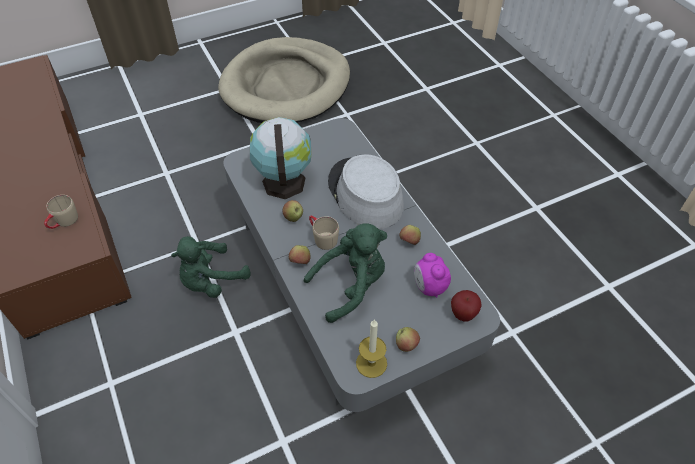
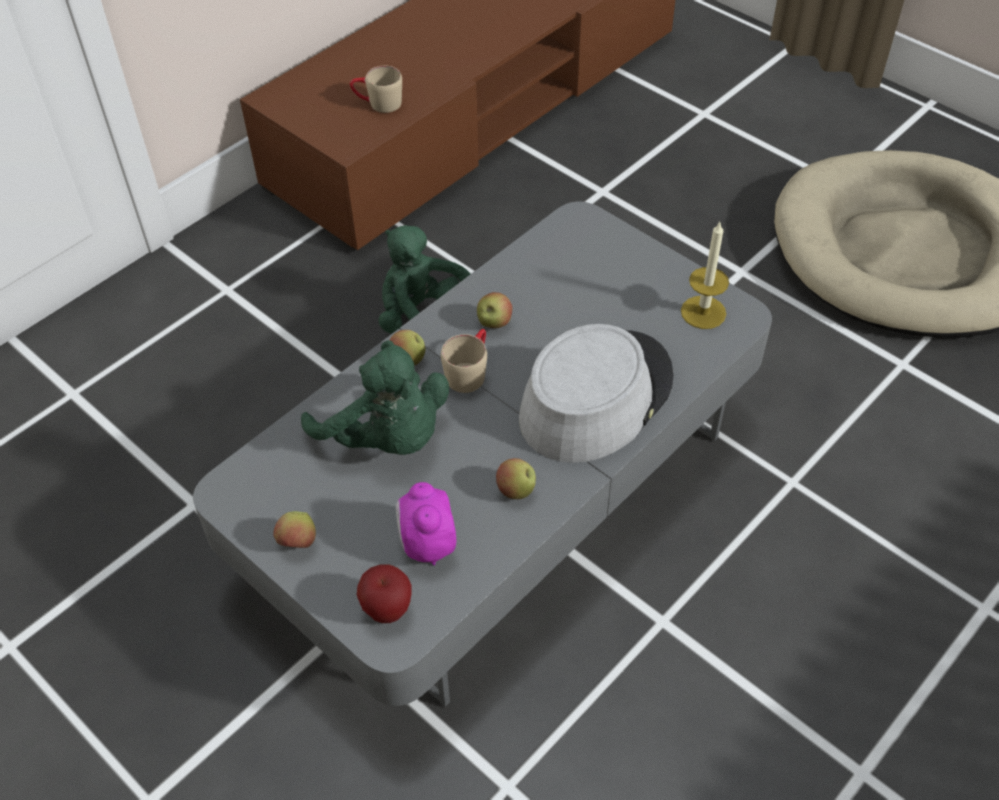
camera: 70 degrees right, 0 degrees up
(283, 181) = (567, 284): globe -> none
(371, 363) = (251, 505): candle -> candle (703, 312)
(429, 287) = (427, 545): alarm clock -> alarm clock turned 60 degrees counterclockwise

